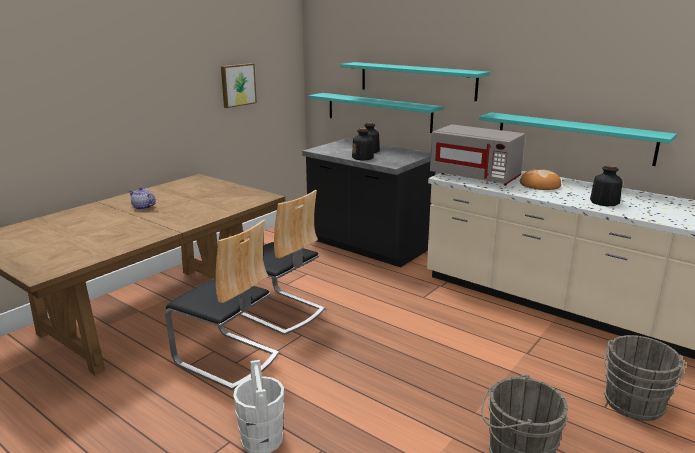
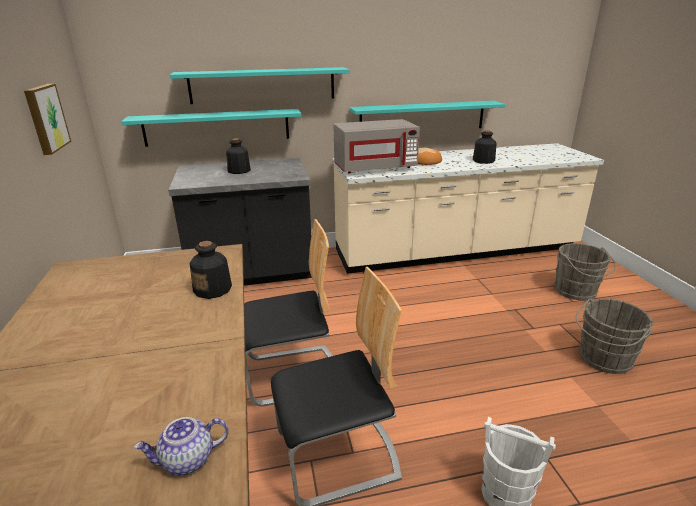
camera: 50 degrees left, 5 degrees up
(142, 207) = (91, 339): teapot -> teapot (187, 460)
(363, 158) = (253, 178): bottle -> bottle (213, 289)

